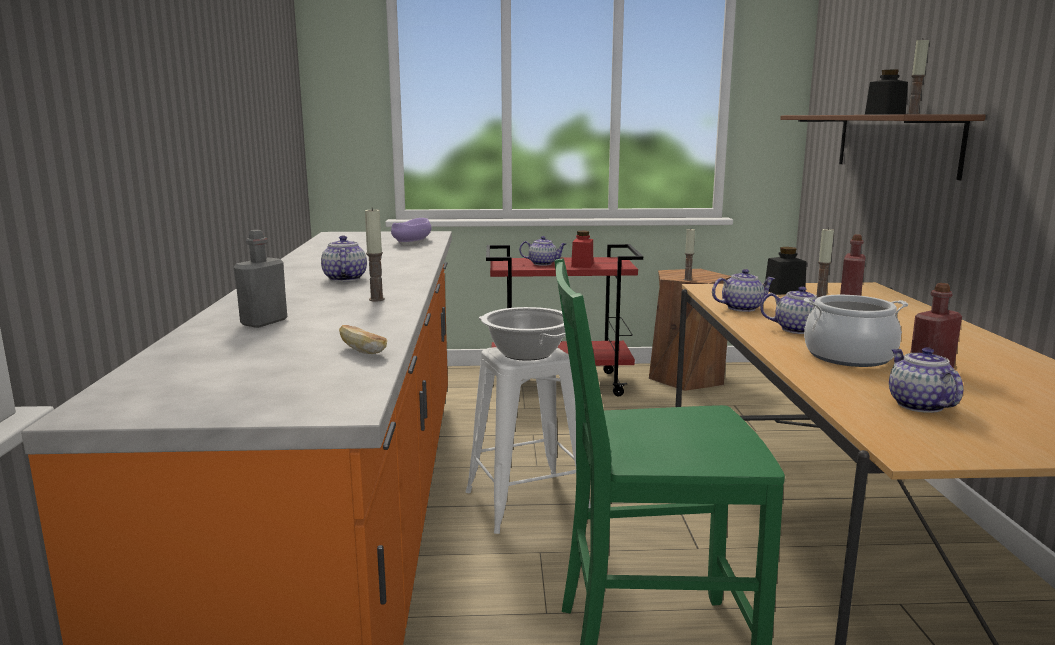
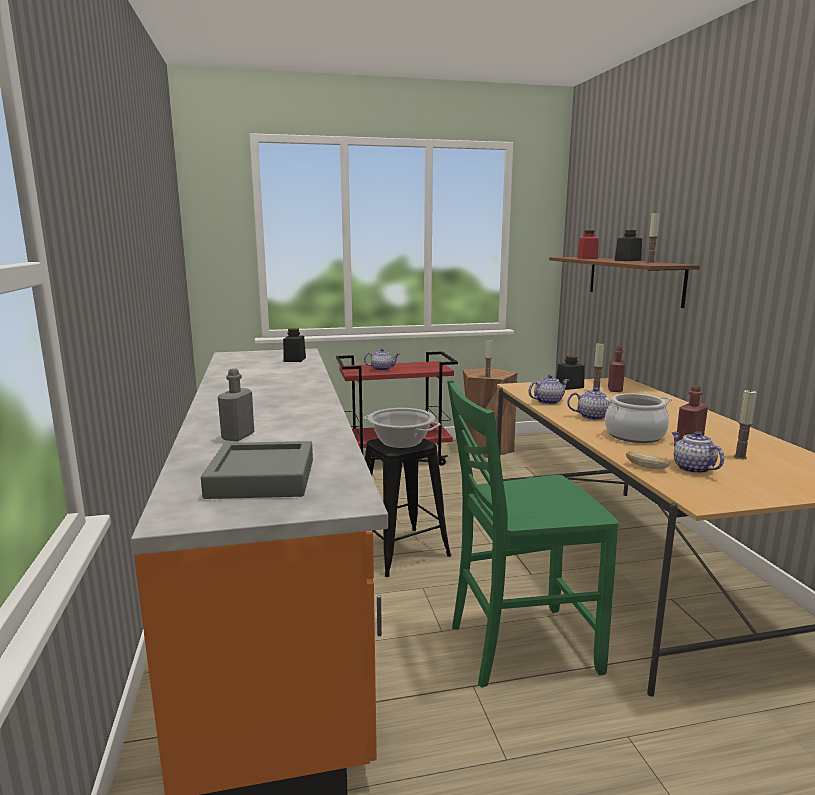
camera: 10 degrees left, 0 degrees up
(248, 372) = (261, 479): none -> grey tray
(344, 278) = (268, 395): teapot -> none
(363, 351) = (332, 456): bread -> bread (646, 467)
(377, 299) = (308, 412): candle -> candle (740, 457)
(412, 242) = (294, 359): purple bowl -> black jar
(527, 502) = (401, 551): white stool -> black stool
(582, 265) = (412, 369): red jar -> red jar (587, 258)

